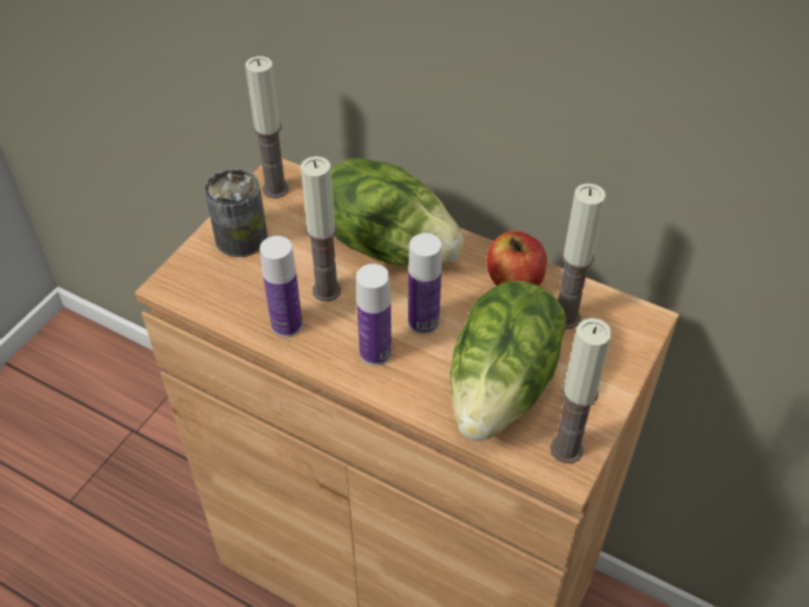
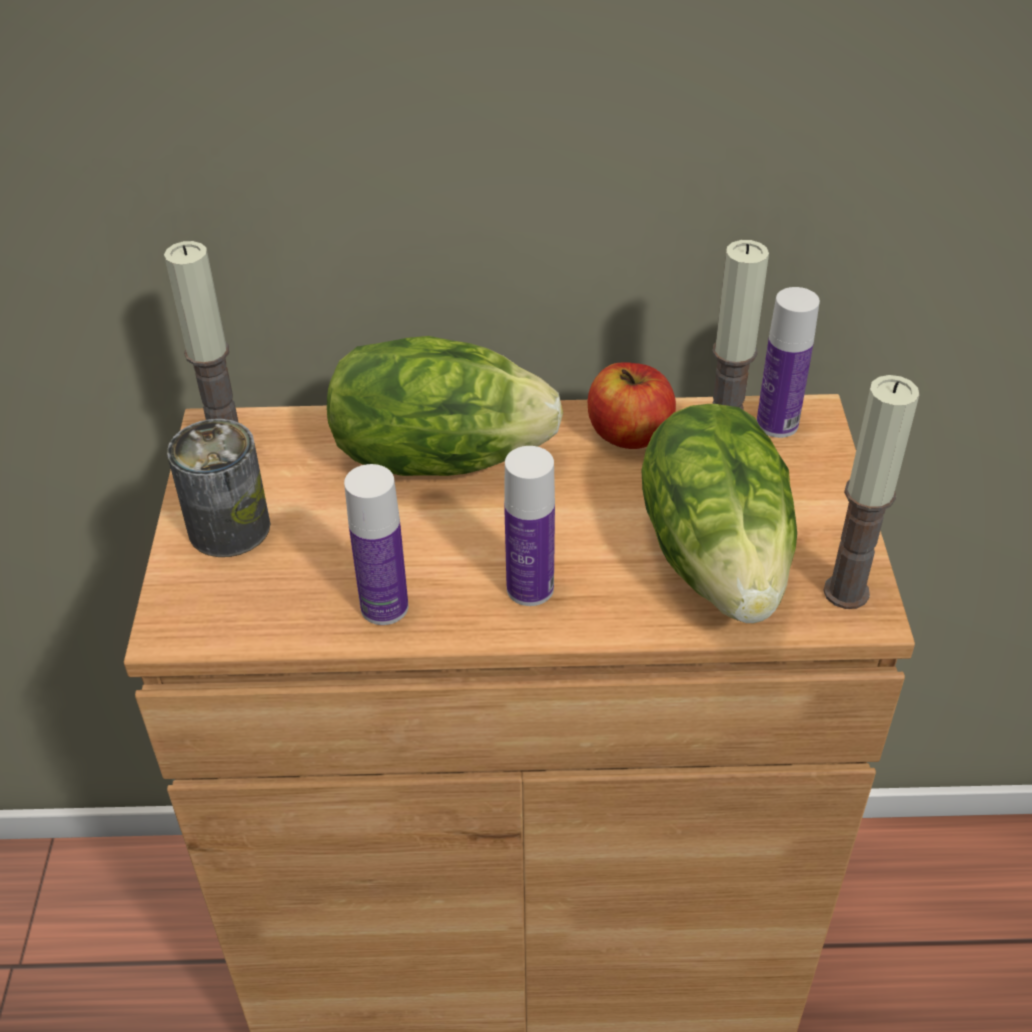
camera: 30 degrees left, 5 degrees down
(326, 290) = (403, 543): candle -> none
(423, 322) = (560, 526): bottle -> bottle (777, 424)

